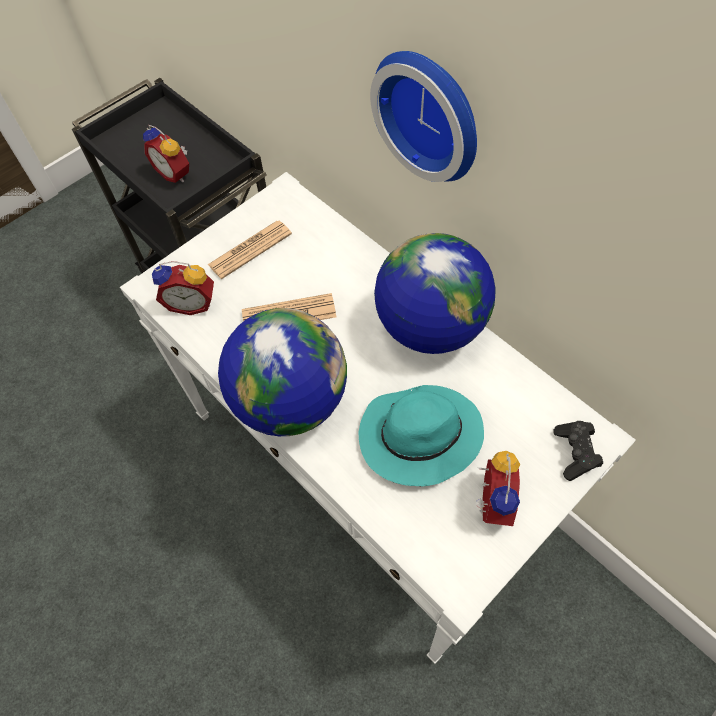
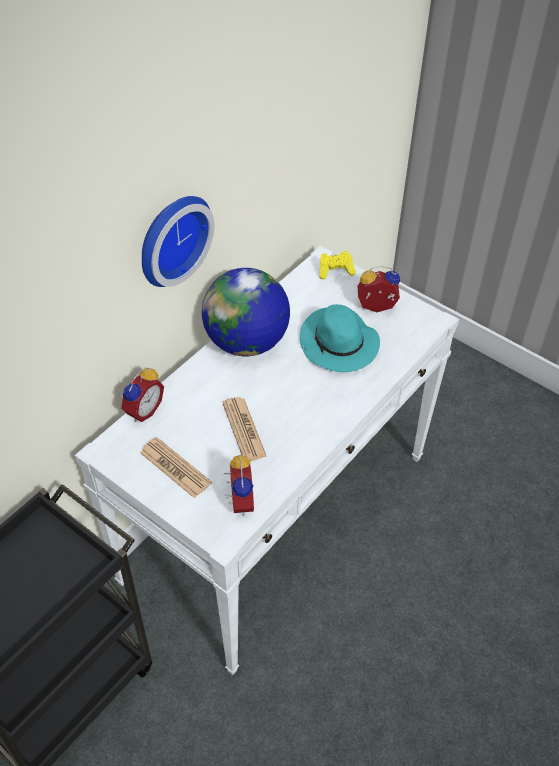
camera: 100 degrees left, 10 degrees down
(175, 173) = (49, 576): alarm clock -> alarm clock (142, 410)
(290, 400) = (323, 418): globe -> none
(575, 453) = (335, 271): black game controller -> yellow game controller

